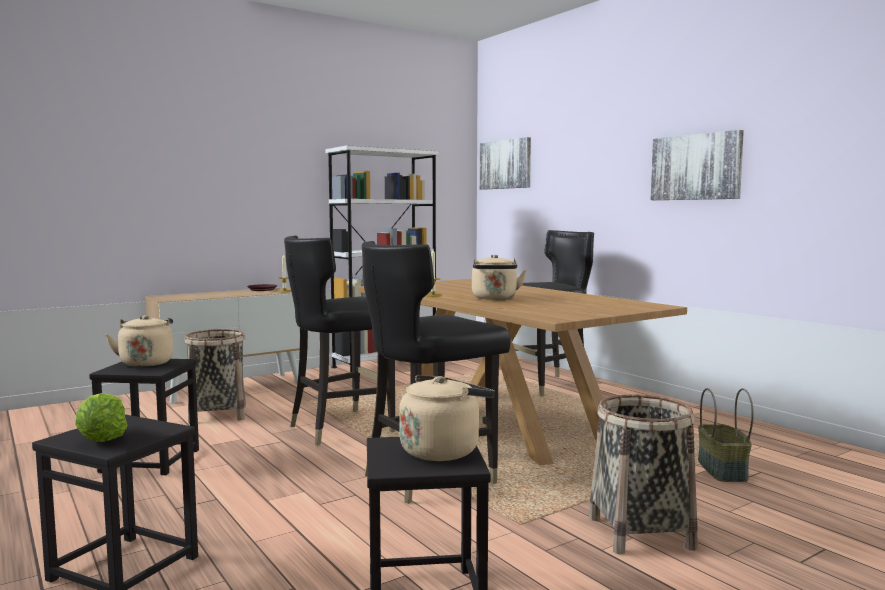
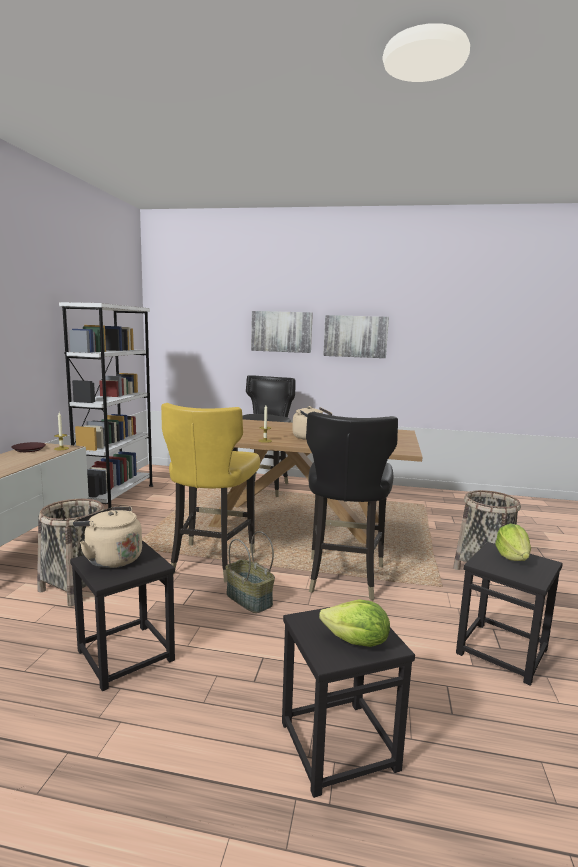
camera: 45 degrees left, 5 degrees up
(342, 427) = (211, 561): black chair -> yellow chair
(442, 450) = (512, 557): beige kettle -> lettuce
(505, 164) = (179, 319): picture -> picture (281, 331)
(721, 470) = (439, 520): basket -> basket (248, 599)

